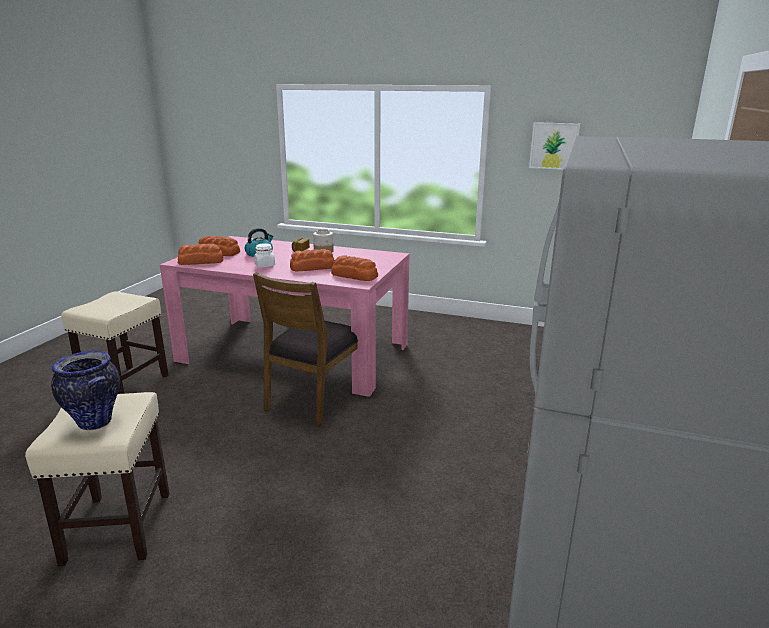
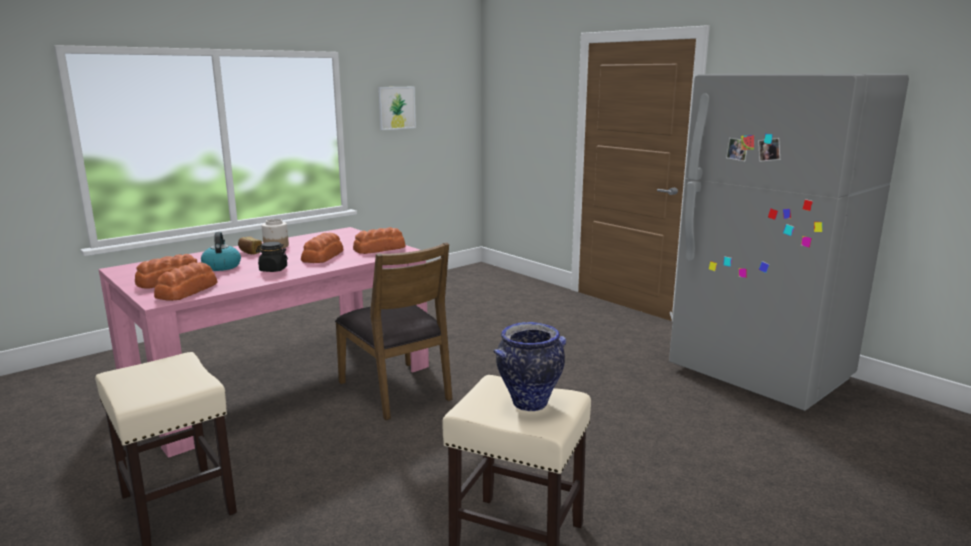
camera: 60 degrees left, 5 degrees down
(264, 265) = (273, 269): white jar -> black jar

